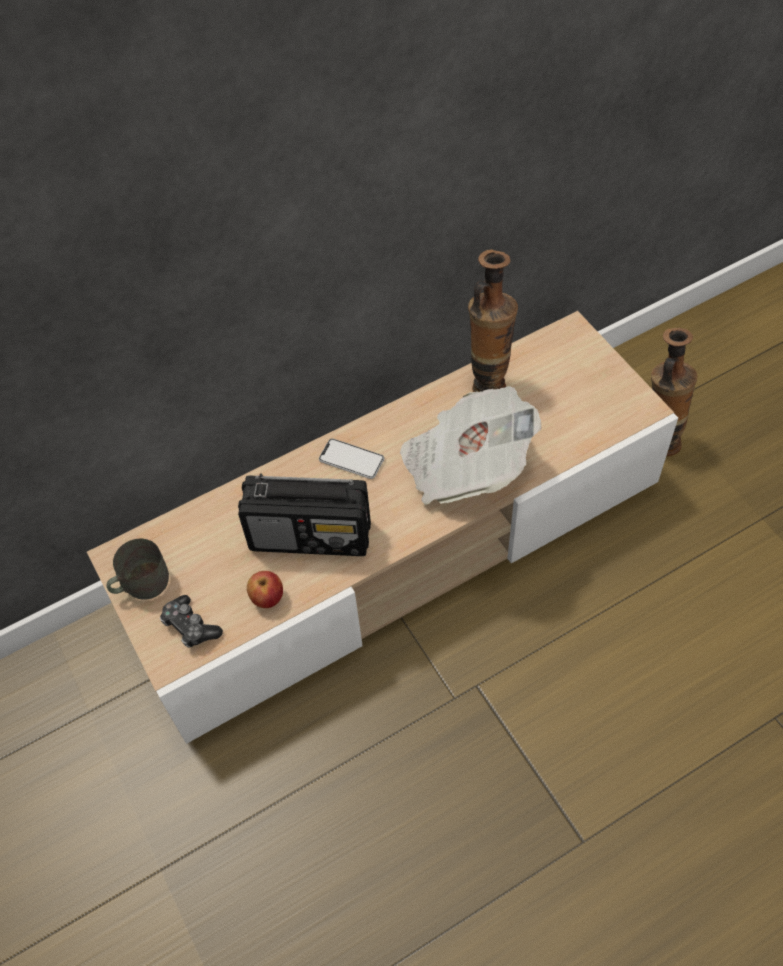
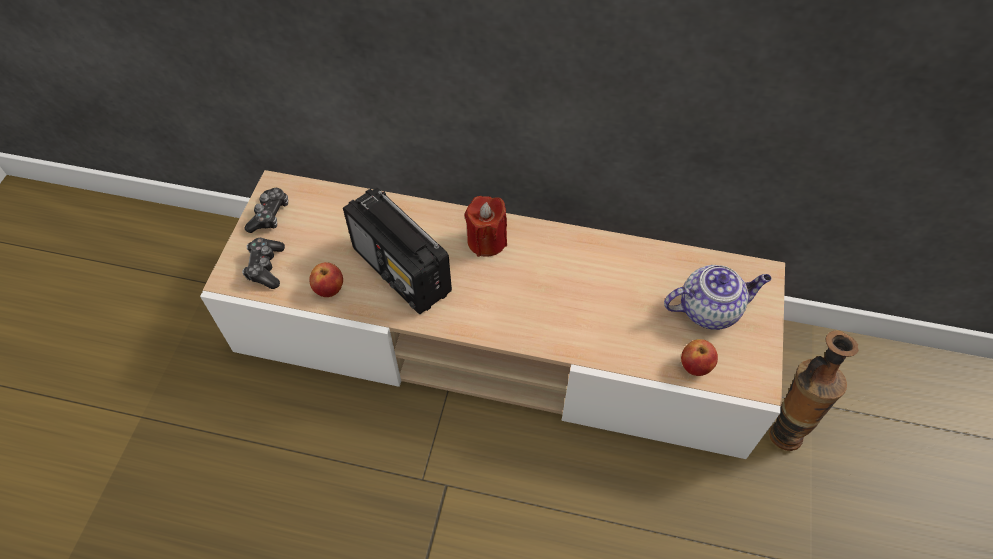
camera: 40 degrees right, 0 degrees up
(140, 583) = (270, 215): grey mug -> game controller
(351, 459) = (487, 241): phone -> red candle
(465, 465) = (562, 310): newspaper -> none
(488, 381) = (649, 262): vase -> none
(564, 382) = (710, 309): none -> teapot
(596, 430) = (695, 366): none -> apple

